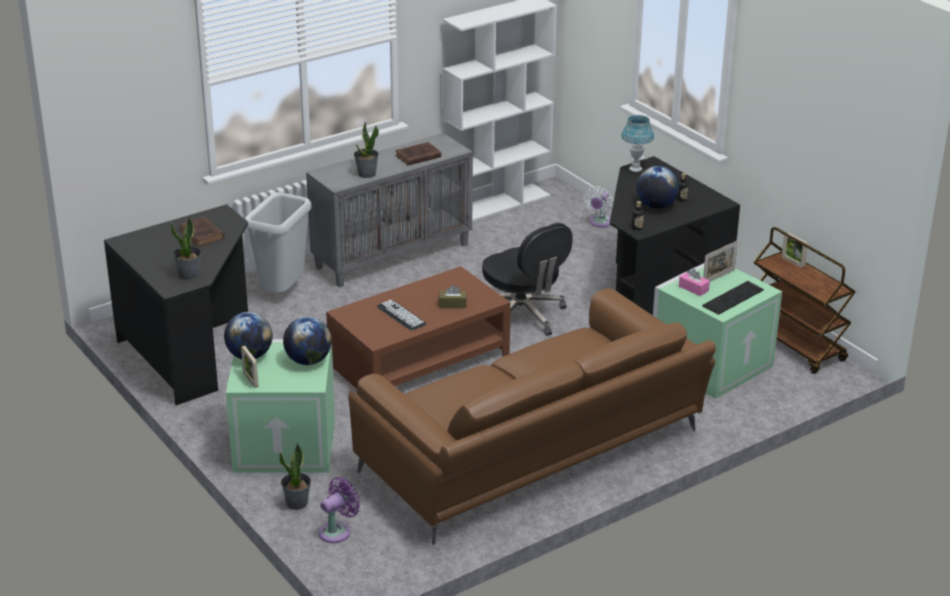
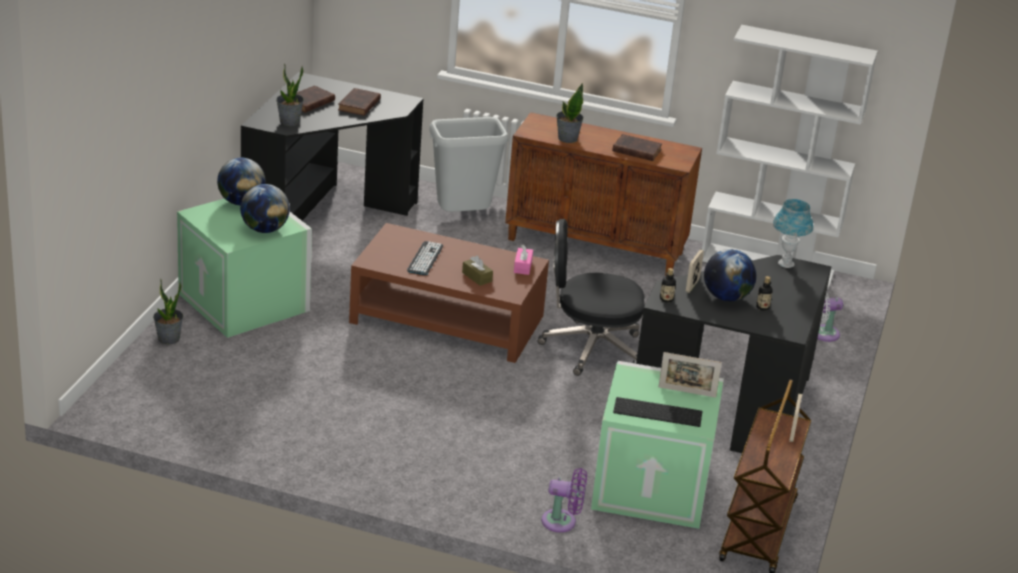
camera: 50 degrees right, 0 degrees up
(167, 254) = (309, 102): none -> brown book
(250, 380) = (206, 215): picture frame -> picture frame (692, 286)
(337, 531) = (150, 372): purple fan -> purple fan (562, 522)
(393, 255) = (596, 246): grey cabinet -> brown cabinet
(522, 315) = (590, 348): black office chair -> black office chair turned 75 degrees clockwise
(532, 454) = (369, 431): brown sofa -> none
(693, 288) = (643, 383): pink tissue box -> pink tissue box (523, 266)

